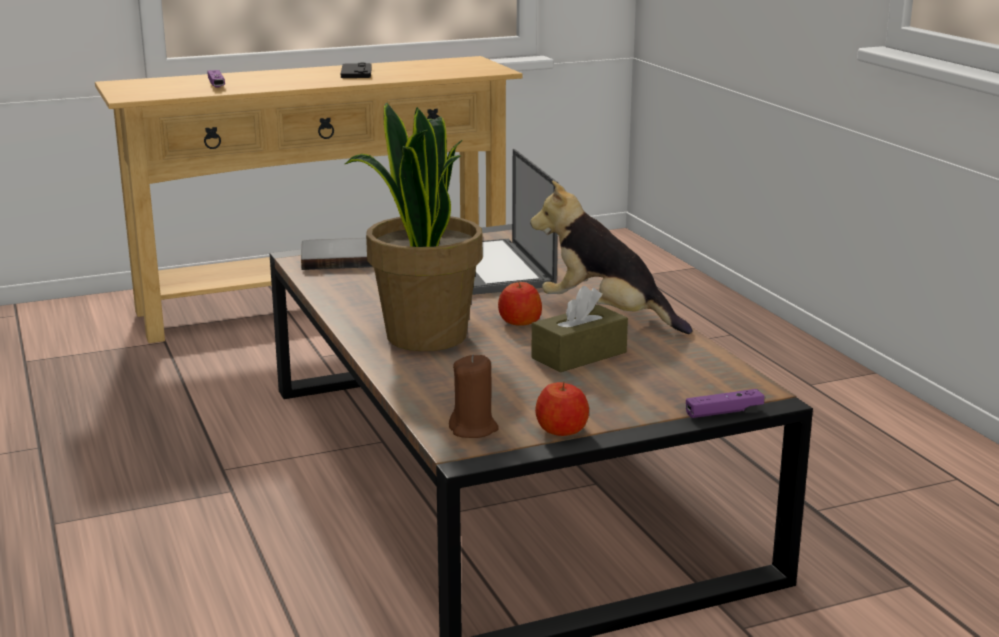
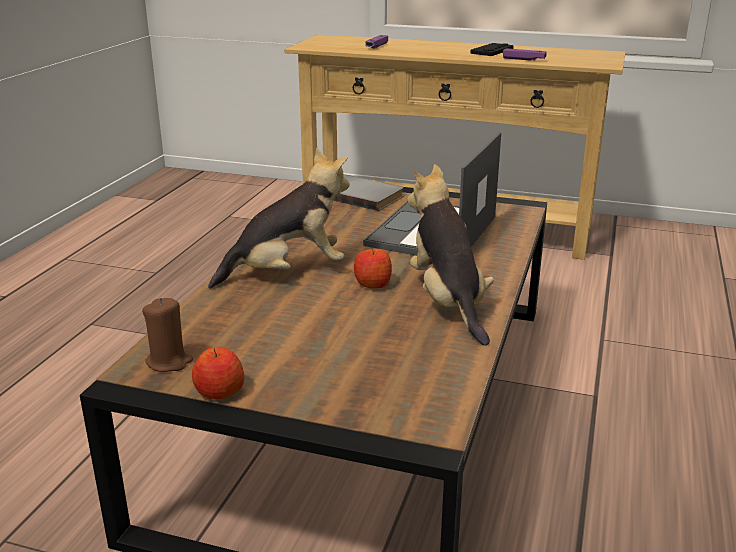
camera: 40 degrees right, 5 degrees up
(424, 336) = (288, 272): potted plant -> plush toy
(579, 355) = (359, 330): brown tissue box -> none
(724, 412) = (368, 436): purple game controller -> purple game controller (524, 59)

